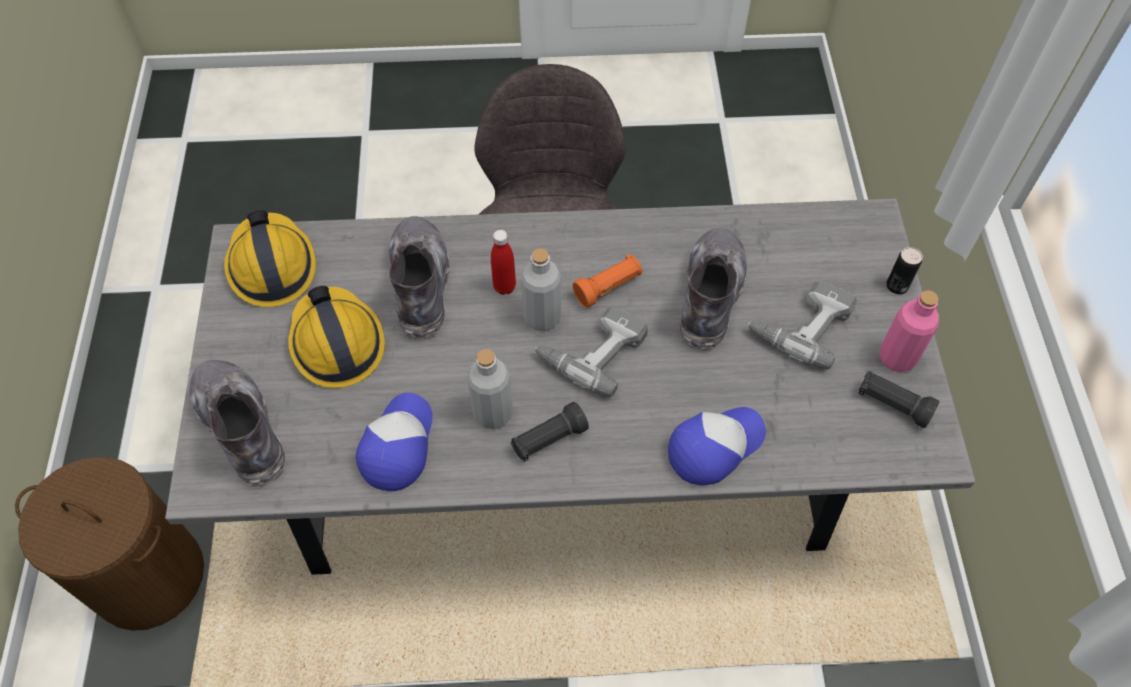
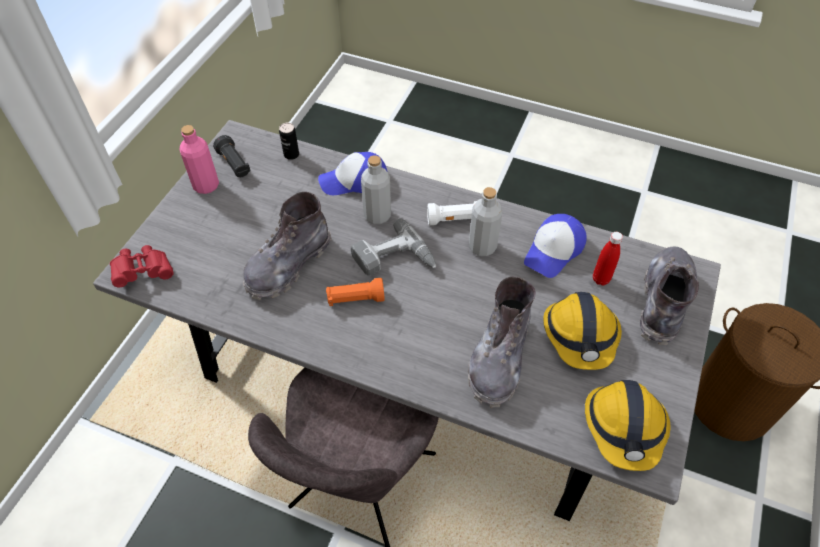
camera: 155 degrees left, 5 degrees down
(242, 427) = (663, 301): grey boot -> grey boot turned 150 degrees counterclockwise
(504, 287) = (433, 330): red bottle -> red bottle (600, 279)
(542, 317) = (416, 296): grey bottle -> grey bottle (377, 215)
(548, 439) = (453, 219): black flashlight -> white flashlight
(801, 325) = (245, 224): power drill -> none
(856, 227) = (143, 272): none -> red binoculars
(897, 286) = (160, 224): can -> can (291, 154)

